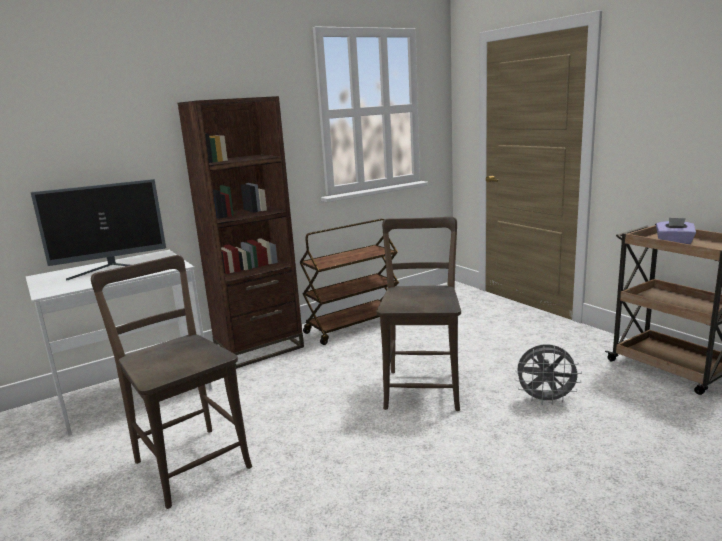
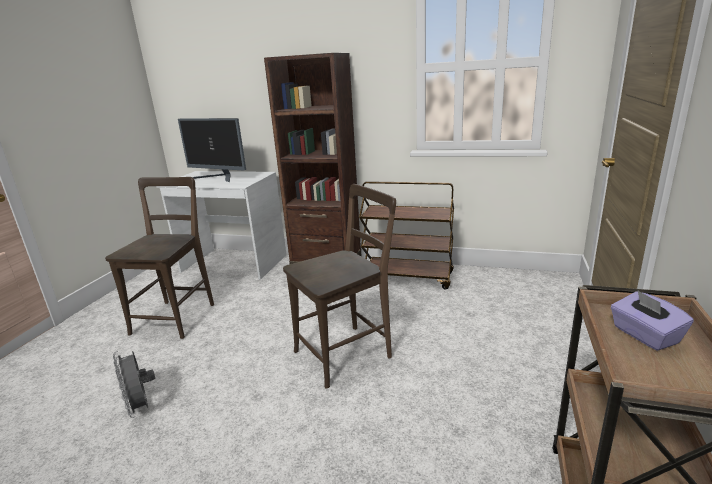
camera: 50 degrees right, 5 degrees up
(545, 400) = (399, 433): grey fan -> grey fan (141, 407)

